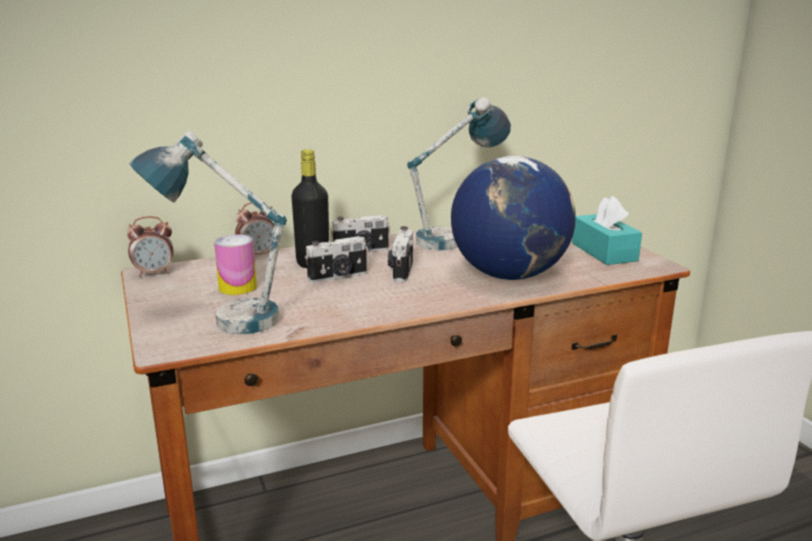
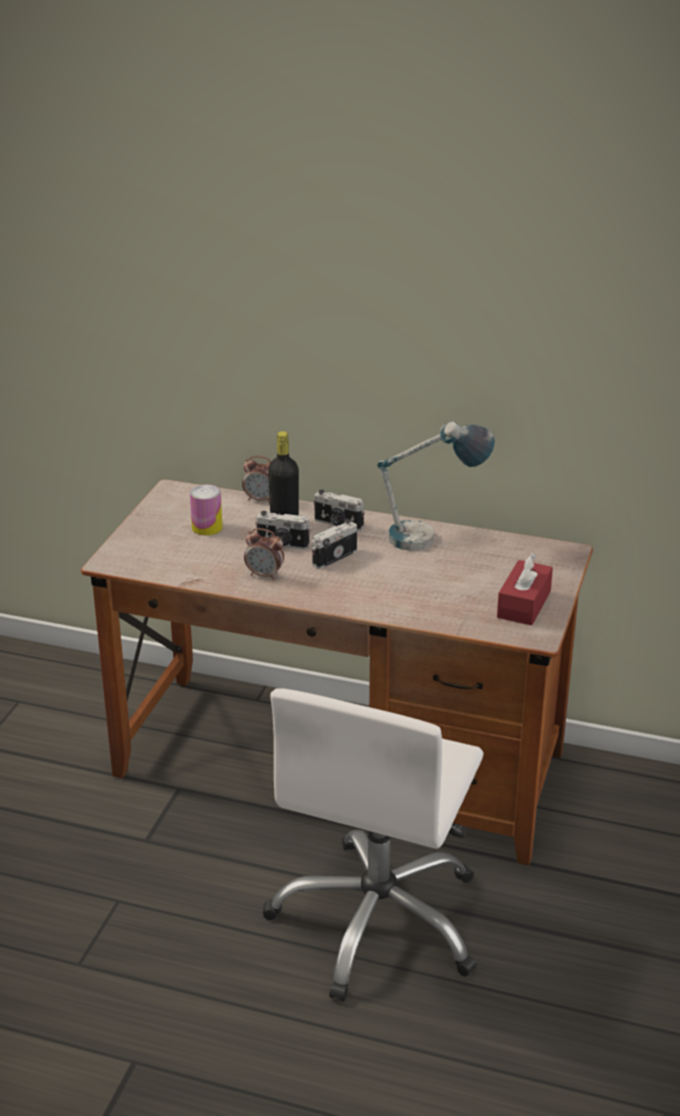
camera: 40 degrees right, 10 degrees up
(154, 273) = (174, 491): alarm clock -> alarm clock (265, 575)
(221, 318) = (164, 551): table lamp -> none
(509, 275) = (402, 594): globe -> none
(604, 252) = (524, 604): turquoise tissue box -> red tissue box

